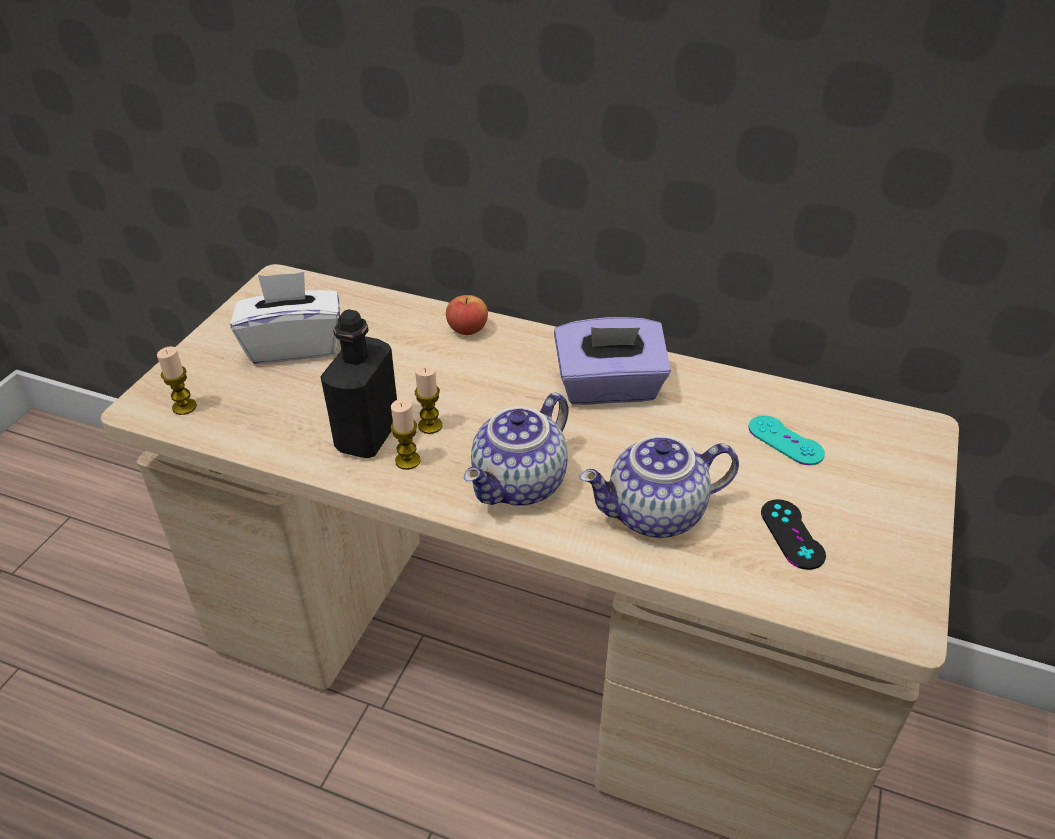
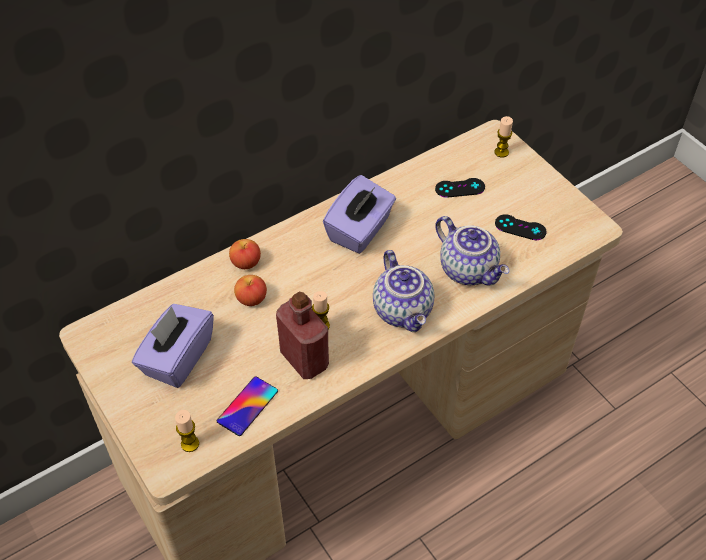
camera: 55 degrees left, 10 degrees up
(265, 424) = (247, 406): none -> phone
(294, 346) = (177, 358): white tissue box -> purple tissue box
(367, 436) = (304, 359): black bottle -> red bottle
(407, 461) = (342, 350): candle -> candle (501, 152)
(420, 356) = (251, 299): none -> apple
(655, 516) = (469, 269): teapot -> teapot turned 60 degrees counterclockwise
(785, 440) = (460, 188): turquoise game controller -> black game controller

